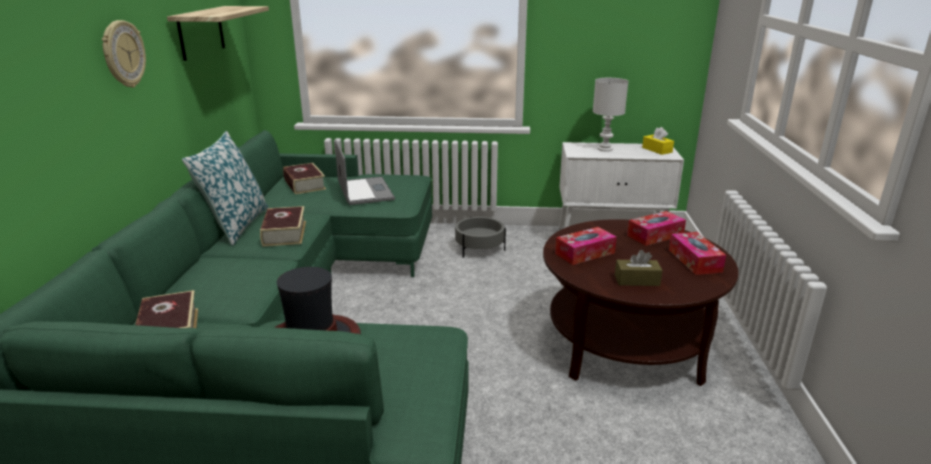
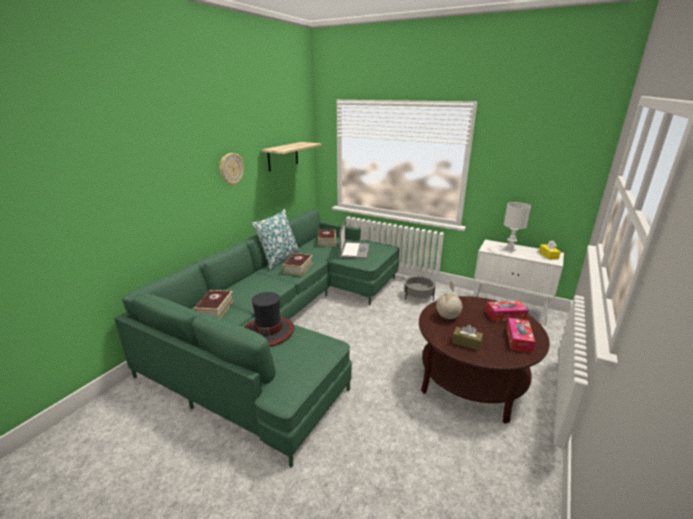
camera: 25 degrees right, 0 degrees up
(585, 253) = (447, 317): tissue box -> globe

